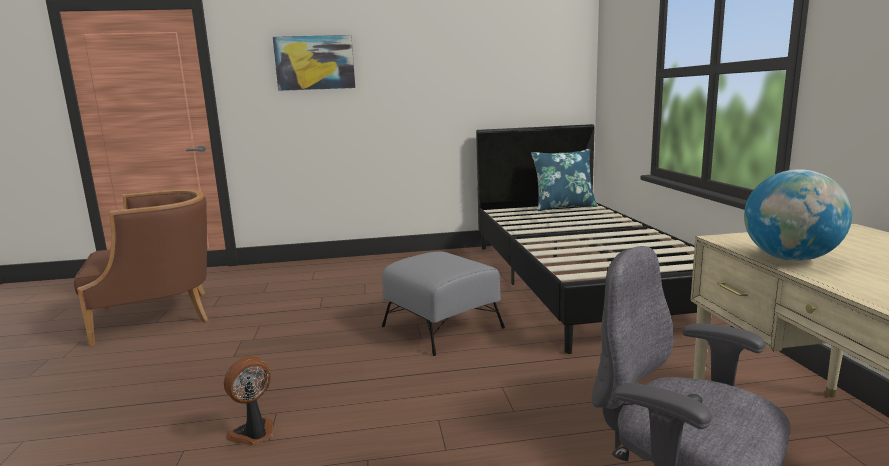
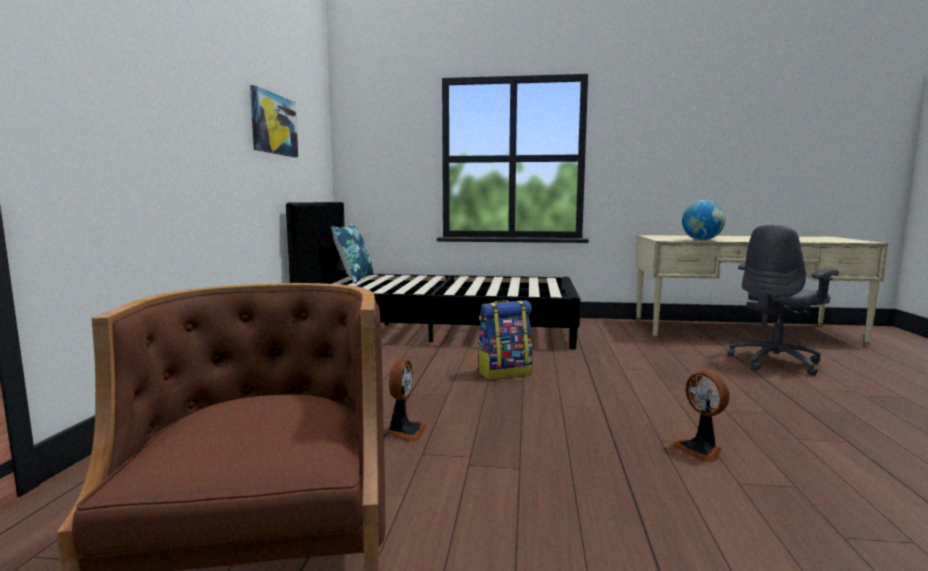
camera: 75 degrees left, 5 degrees down
(295, 314) = (404, 431): none -> fan
(315, 63) = (148, 78): picture -> picture (274, 124)
(442, 327) = (504, 372): grey ottoman -> backpack

